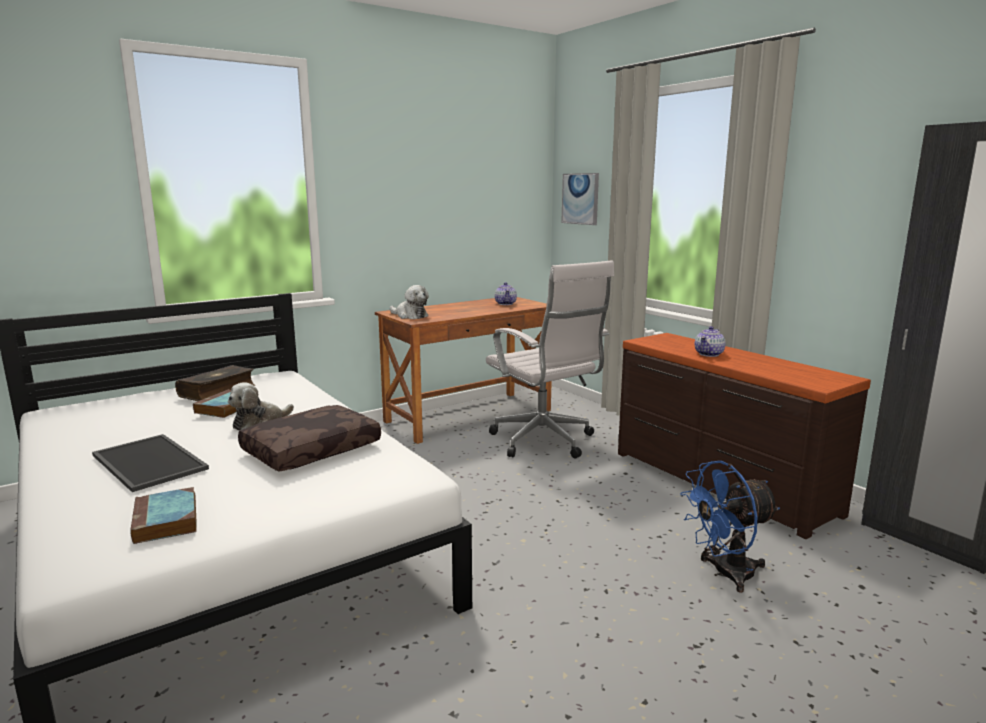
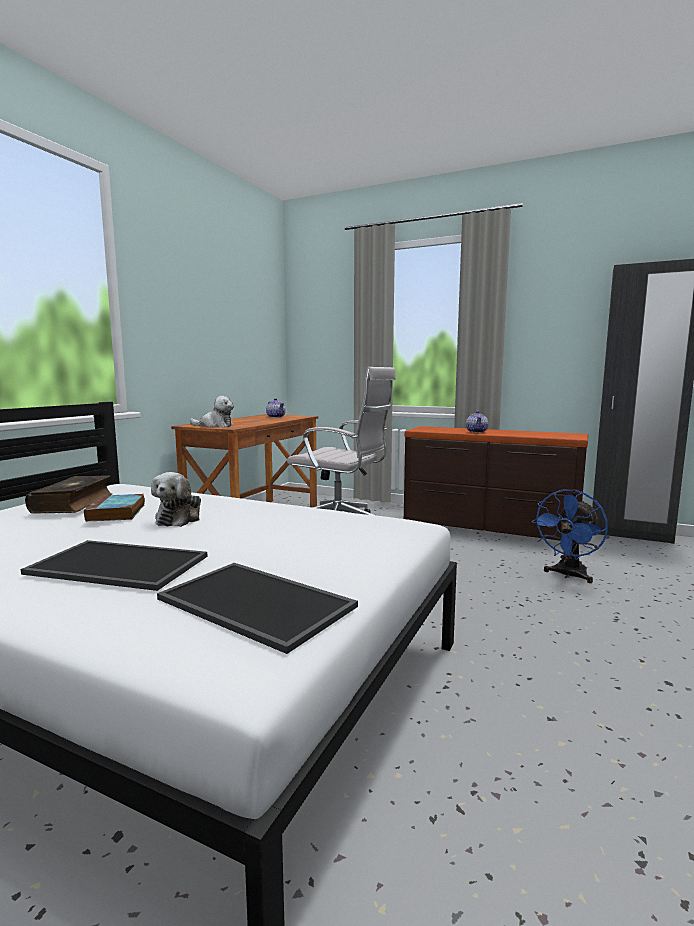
camera: 30 degrees left, 5 degrees down
(166, 521) = (259, 602): book -> tray
(311, 449) = (279, 527): brown pillow -> none
(580, 198) = (316, 332): picture -> none

